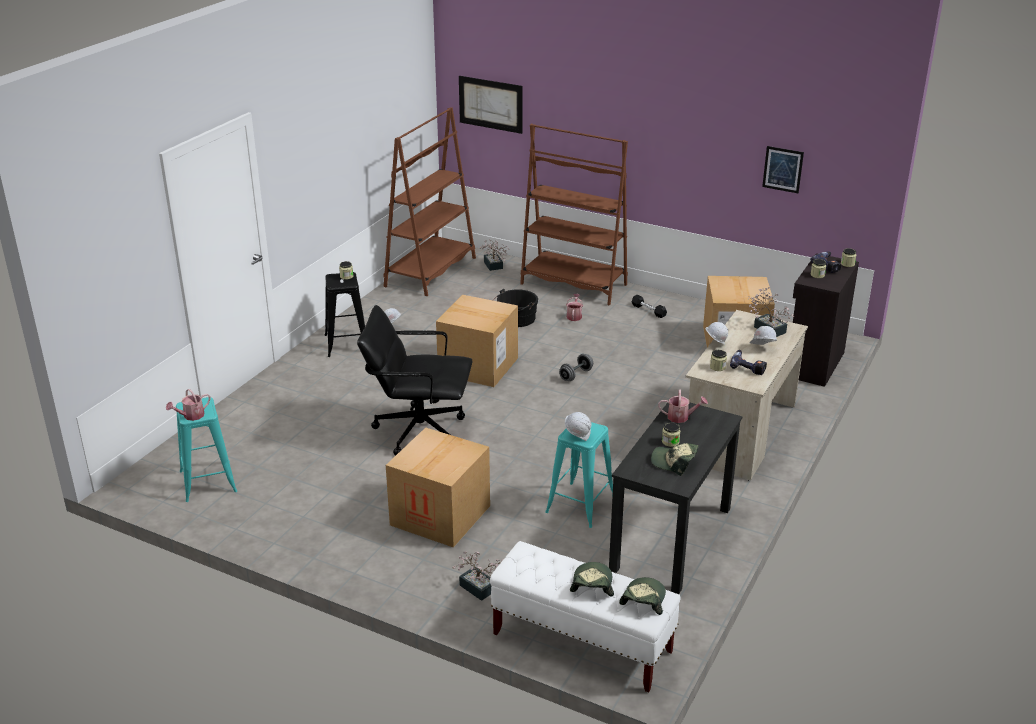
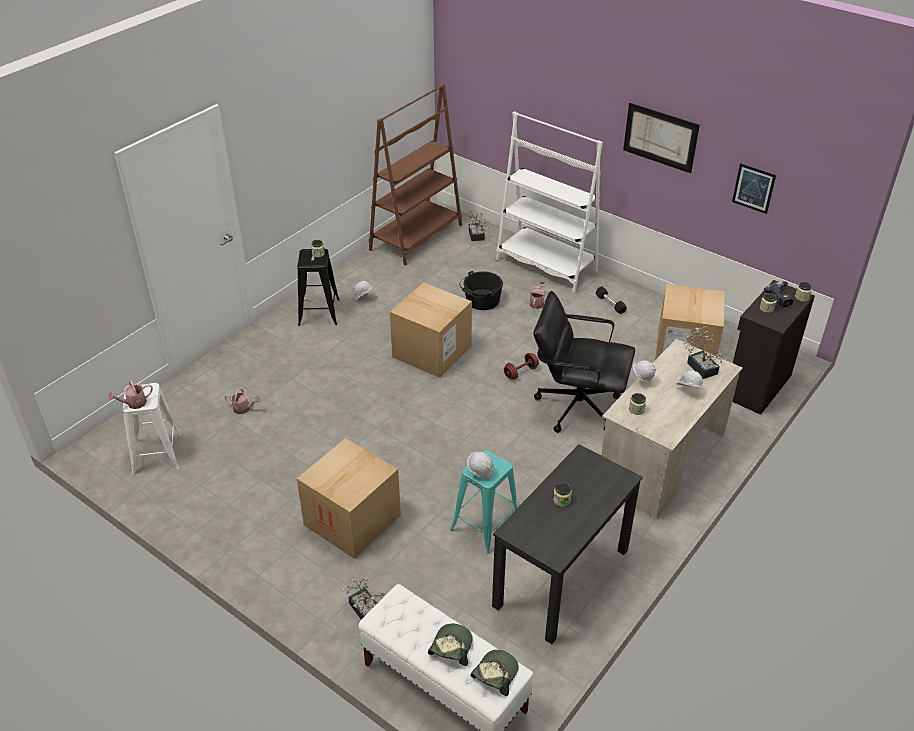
camera: 10 degrees right, 10 degrees up
(208, 481) = (157, 454): turquoise stool -> white stool
(419, 430) = (358, 419): black office chair -> black office chair (577, 406)
(490, 104) = (482, 83): picture -> picture (660, 137)
(573, 284) = (546, 265): brown bookcase -> white bookcase
(576, 375) = (520, 372): grey dumbbell -> red dumbbell
(674, 462) = (558, 526): cap -> none
(681, 417) = (581, 470): watering can -> watering can (244, 409)
(748, 367) = (667, 413): power drill -> none

